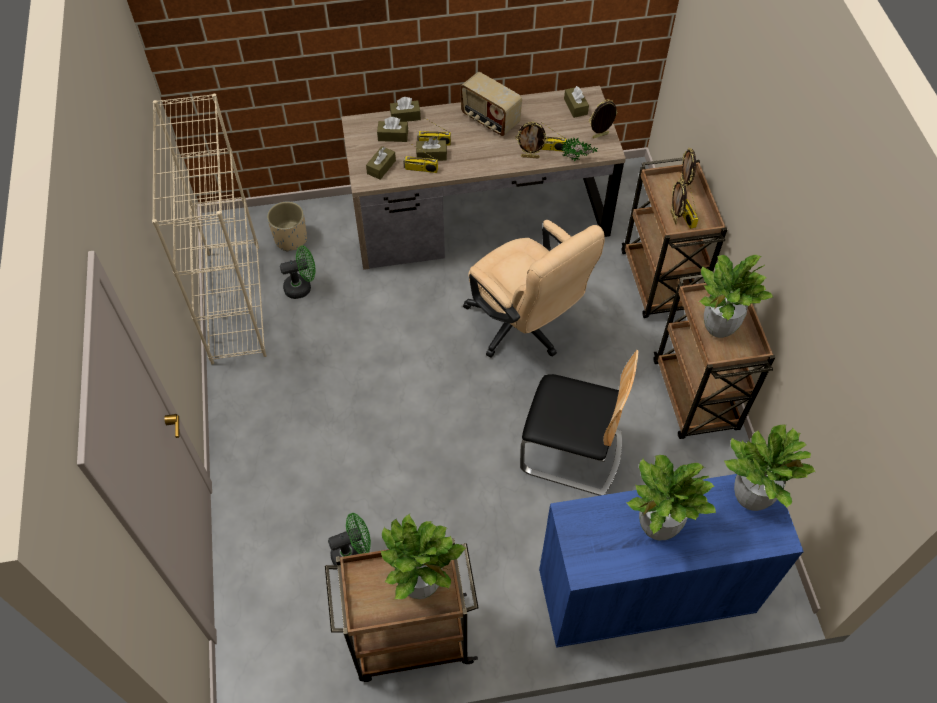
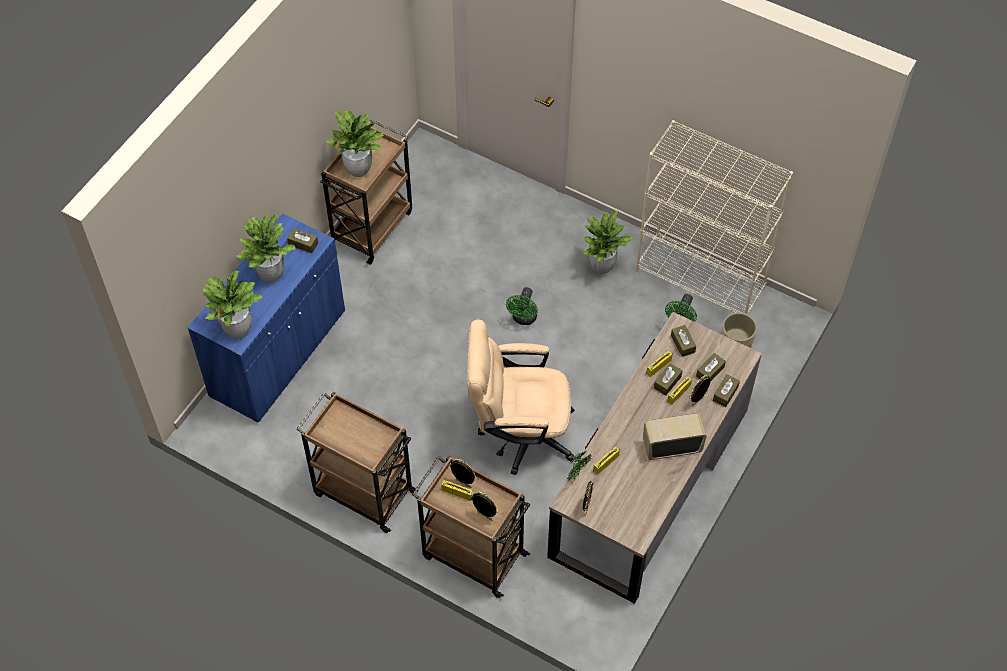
camera: 130 degrees right, 0 degrees up
(352, 553) = (448, 232): green fan -> green fan (523, 319)
(530, 156) = (608, 444): picture frame -> picture frame (697, 402)
(572, 452) = (398, 386): chair -> none
(575, 106) = (634, 517): brown tissue box -> brown tissue box (303, 244)
(718, 328) = (355, 430): potted plant -> potted plant (601, 266)

